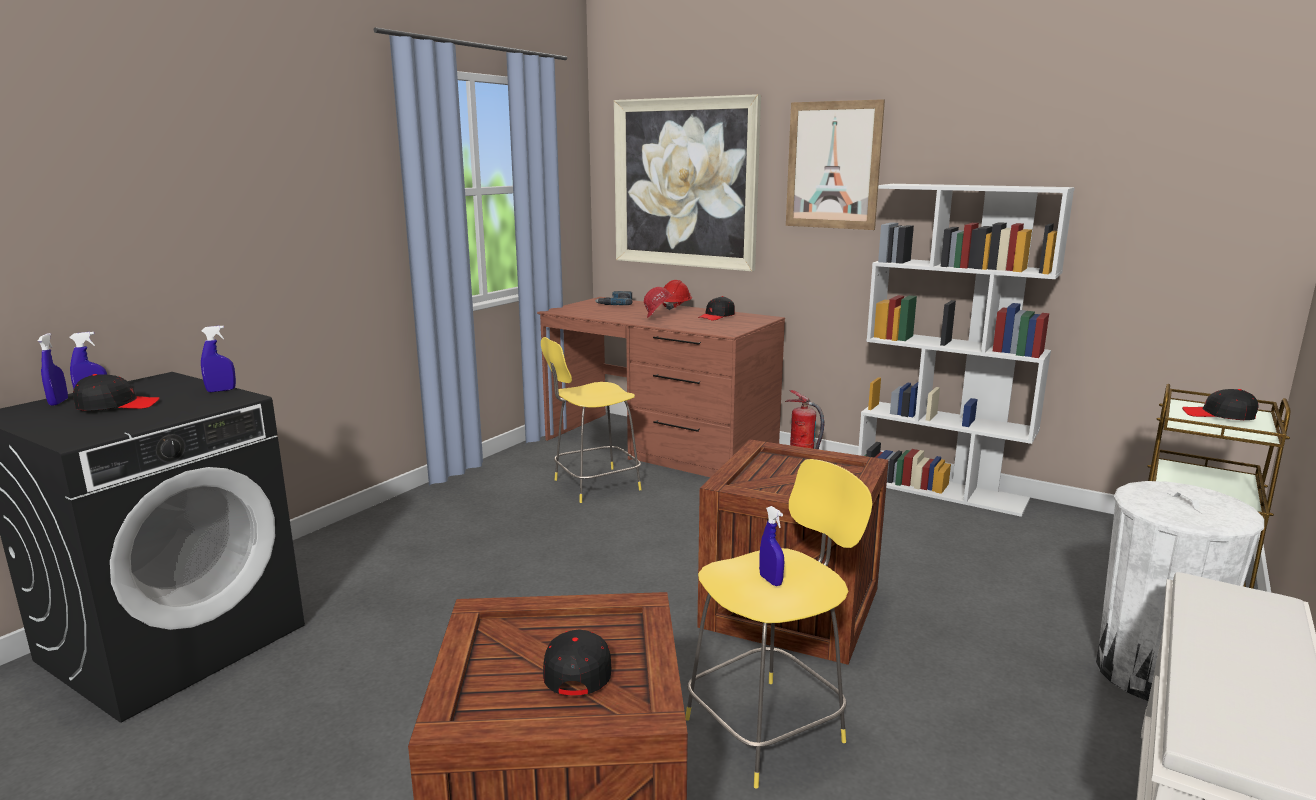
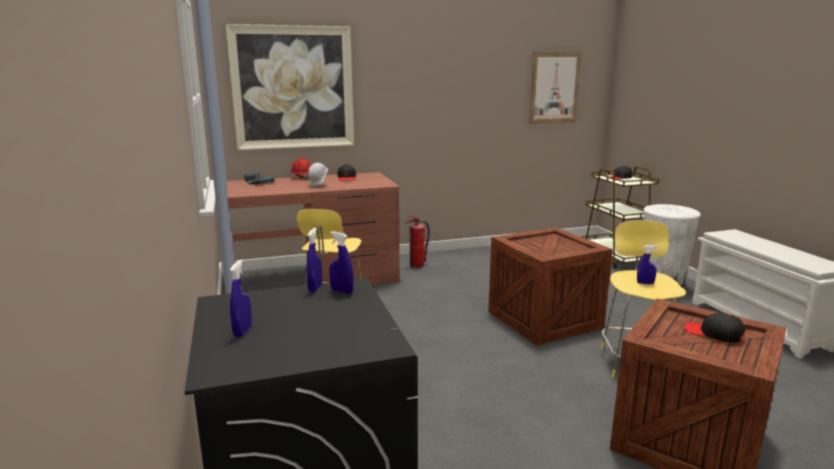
camera: 50 degrees left, 0 degrees up
(58, 402) = (223, 346): blue spray bottle -> blue spray bottle (341, 291)
(117, 405) = (290, 324): black cap -> none
(658, 318) = (319, 185): red hard hat -> white hard hat
(833, 165) = (401, 73): picture -> picture (554, 88)
(941, 490) = (483, 251): white bookcase -> none

